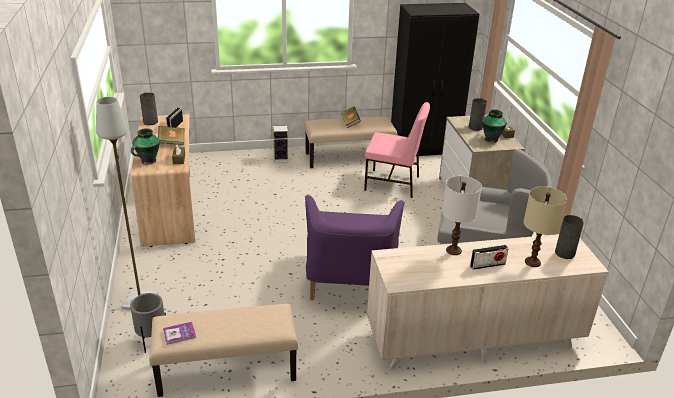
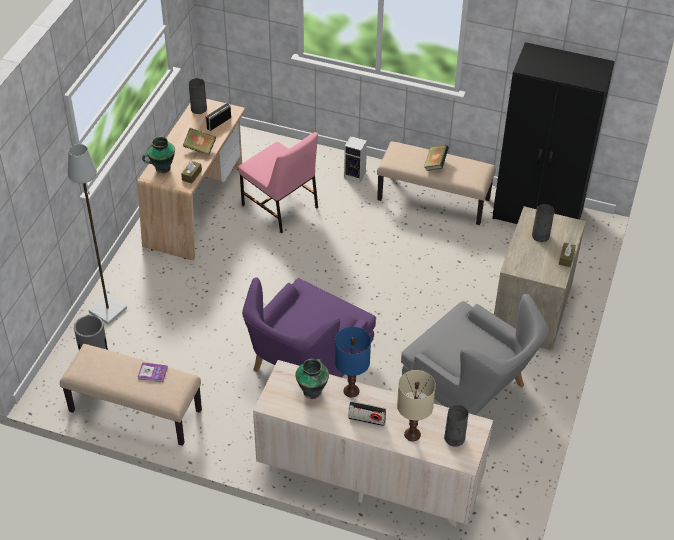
camera: 30 degrees right, 15 degrees up
(179, 334) = (90, 370): book -> book (152, 373)
(393, 184) = (453, 257): pink chair -> pink chair (280, 207)
(453, 250) = (351, 391): white table lamp -> blue table lamp
(491, 139) = (540, 260): vase -> vase (312, 391)

